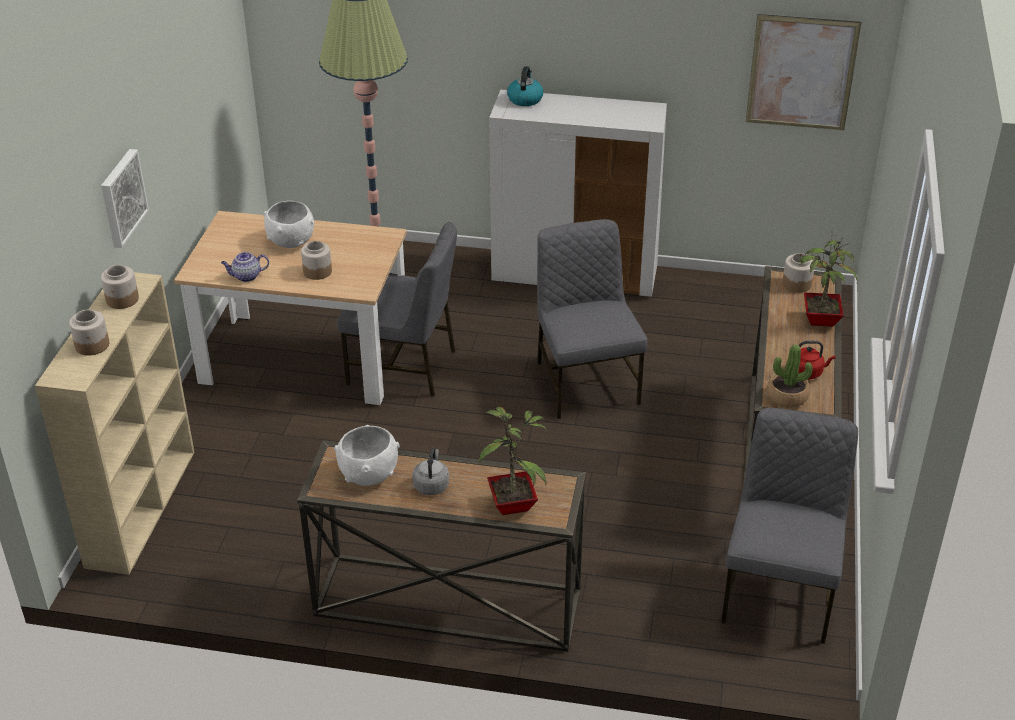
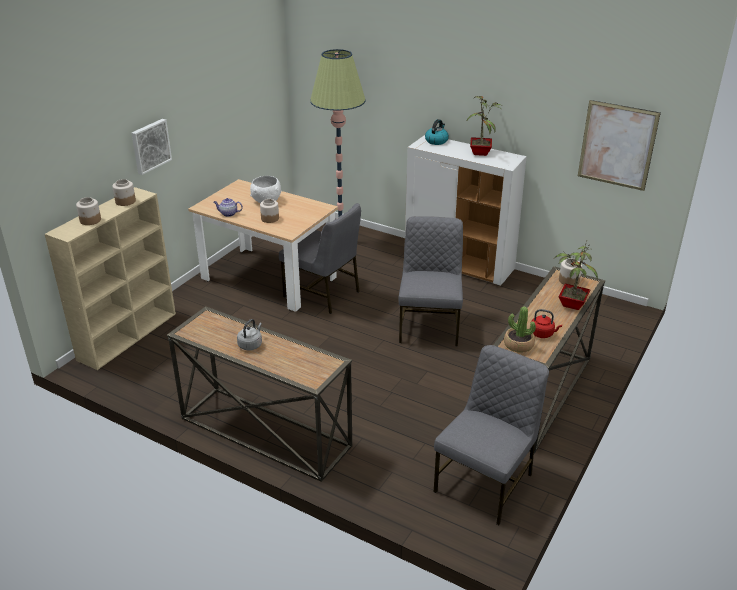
camera: 20 degrees right, 5 degrees down
(368, 474) = (218, 330): white bowl -> none
(514, 505) = (293, 368): potted plant -> potted plant (481, 153)

